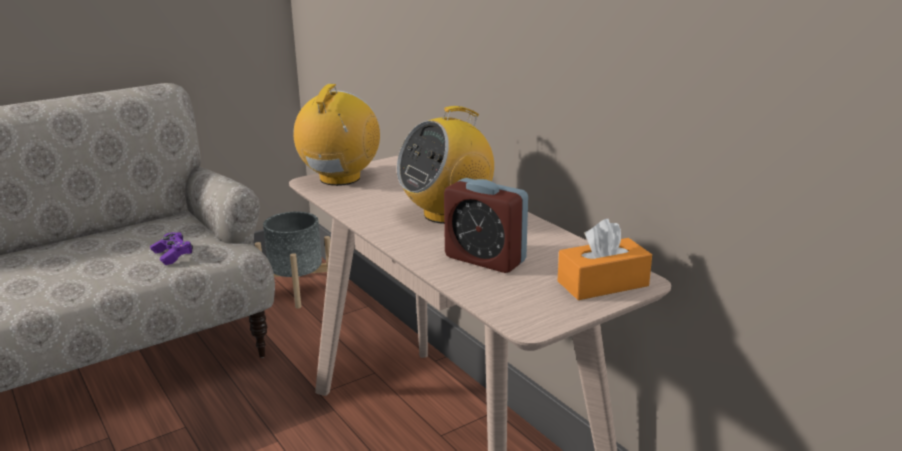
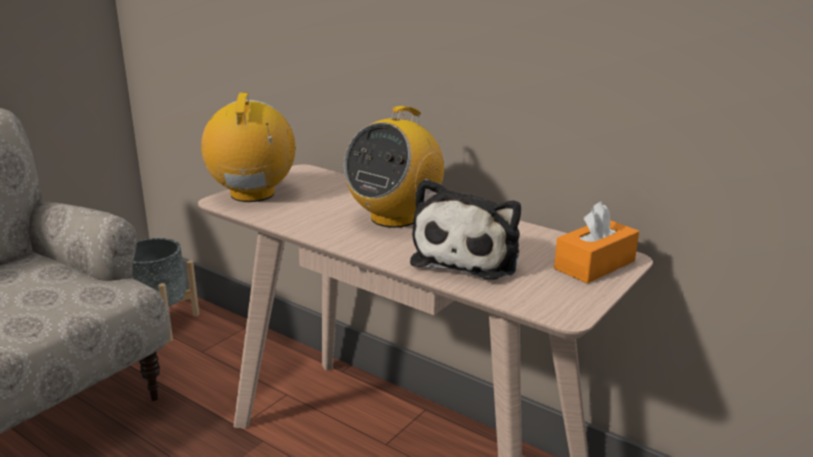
camera: 20 degrees left, 0 degrees up
(172, 255) = (49, 303): purple game controller -> none
(485, 259) = (469, 257): alarm clock -> plush toy

